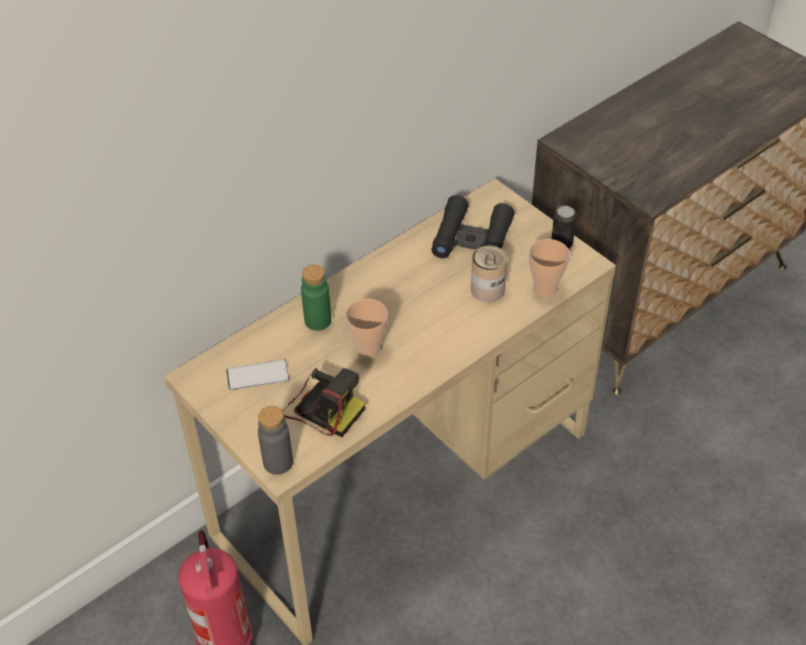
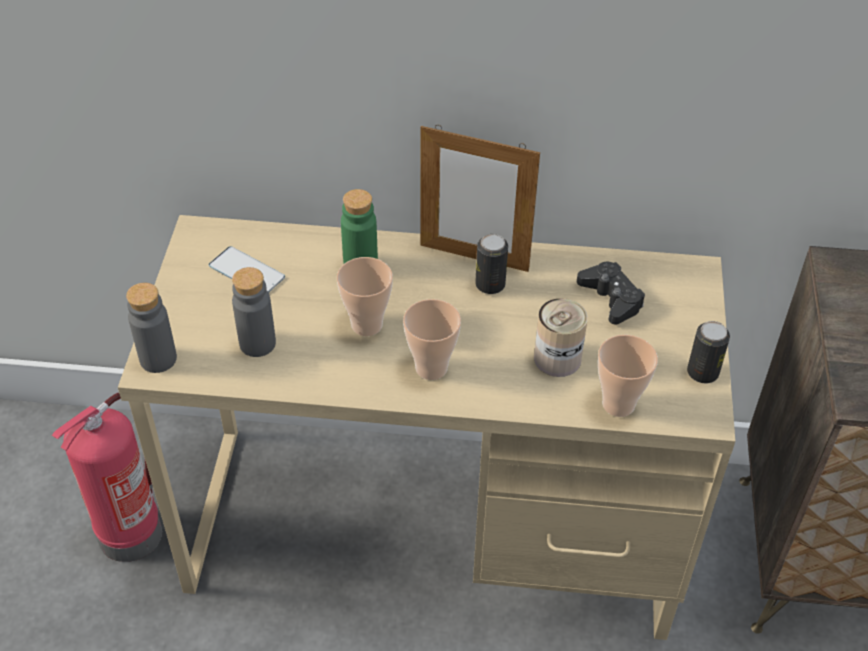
camera: 45 degrees right, 0 degrees up
(323, 407) = (257, 343): camera -> grey bottle
(374, 270) = (474, 257): none -> picture frame
(403, 278) = (490, 285): none -> can
(433, 344) = (431, 368): none -> cup
(472, 238) = (611, 298): black binoculars -> black game controller

